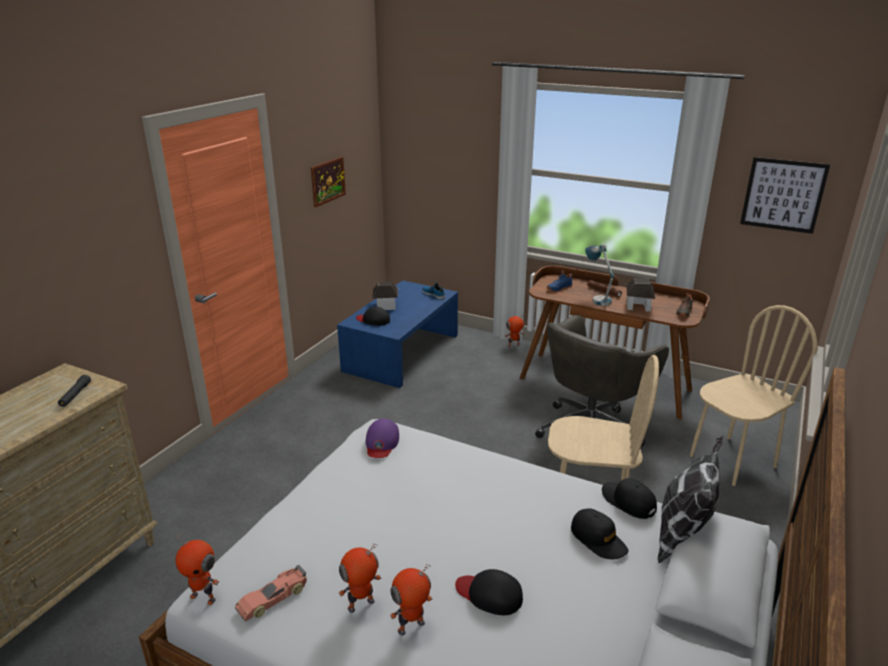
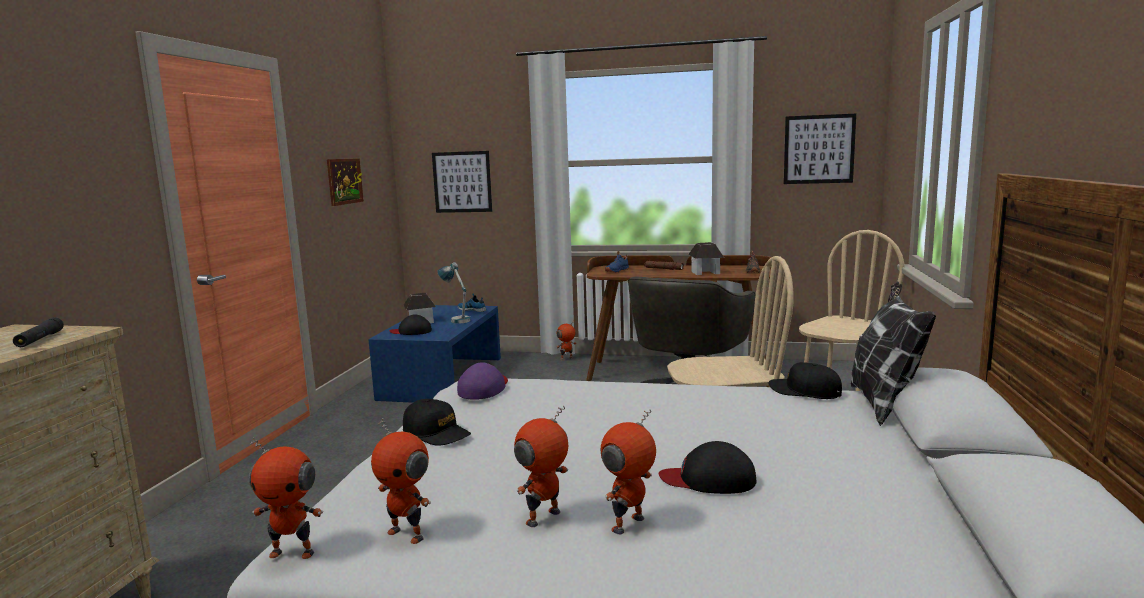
camera: 15 degrees left, 15 degrees down
(273, 598) = (407, 534): toy car -> toy robot
(381, 442) = (484, 388): purple cap -> purple cap turned 150 degrees counterclockwise
(437, 174) = (462, 182): none -> picture
(597, 298) = (660, 272): table lamp -> table lamp (456, 319)
(598, 539) = (798, 420): black cap -> black cap (436, 433)

